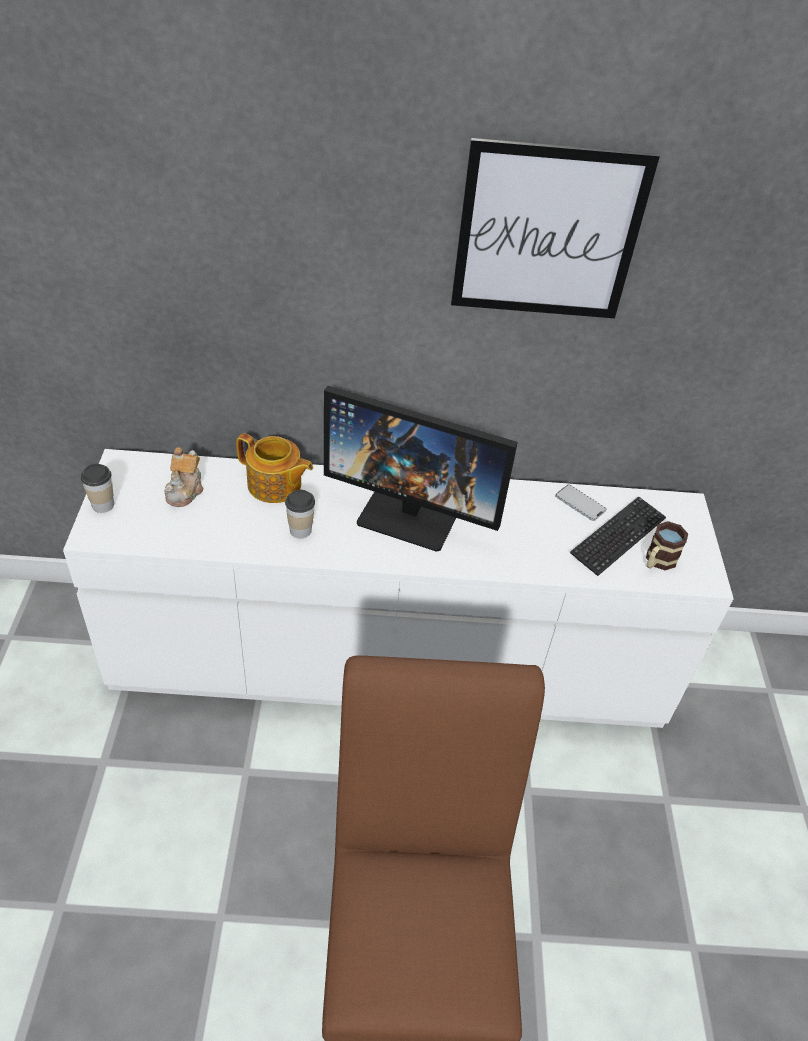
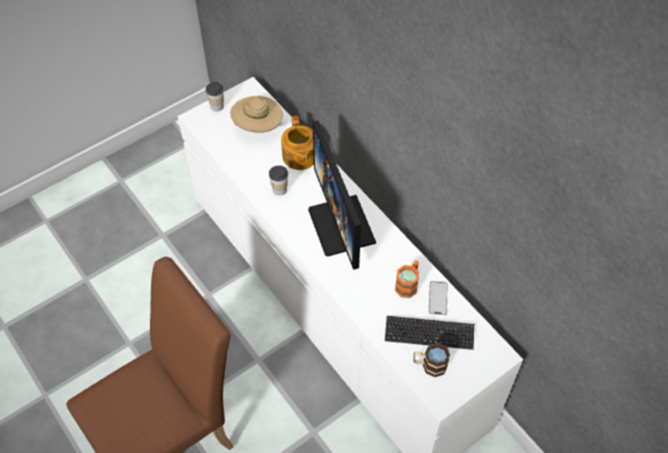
camera: 55 degrees right, 10 degrees up
(185, 491) = (258, 127): teapot -> beige hat
(541, 512) = (408, 284): none -> orange mug
(547, 233) = (442, 114): picture -> none

